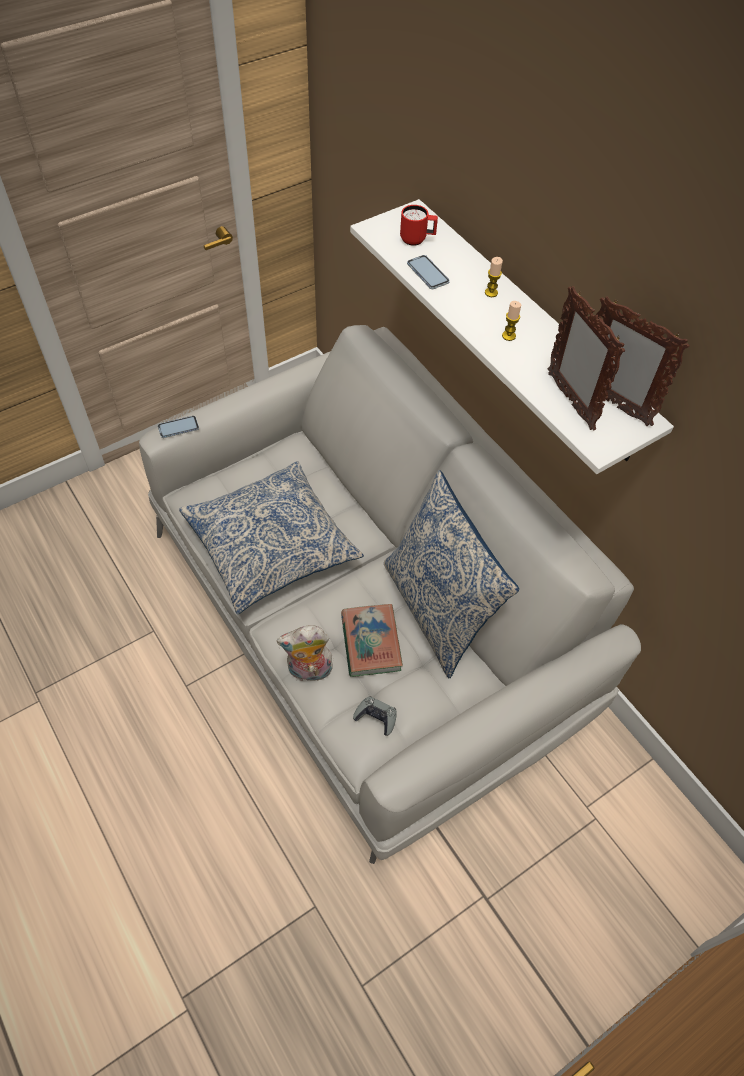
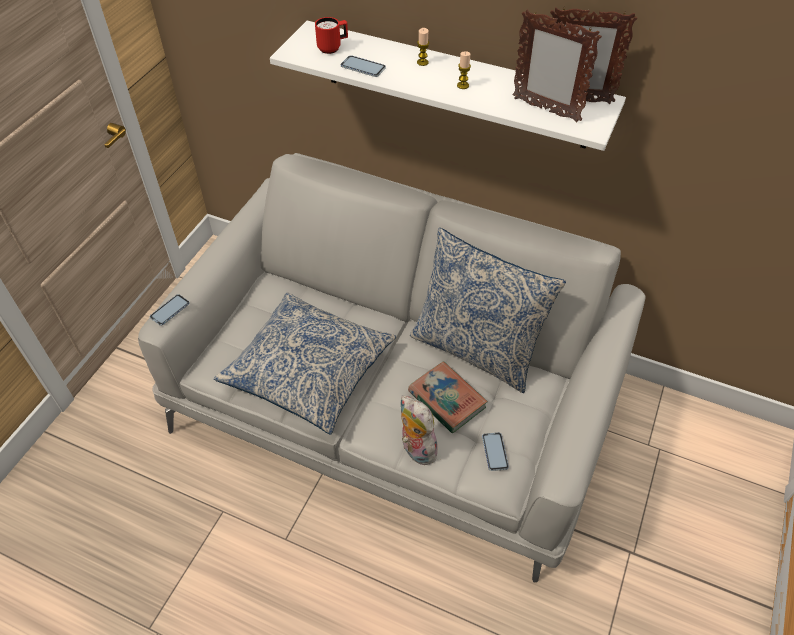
camera: 30 degrees left, 5 degrees down
(309, 671) = (415, 449): plush toy -> plush toy turned 90 degrees clockwise
(376, 717) = (495, 452): grey game controller -> phone

